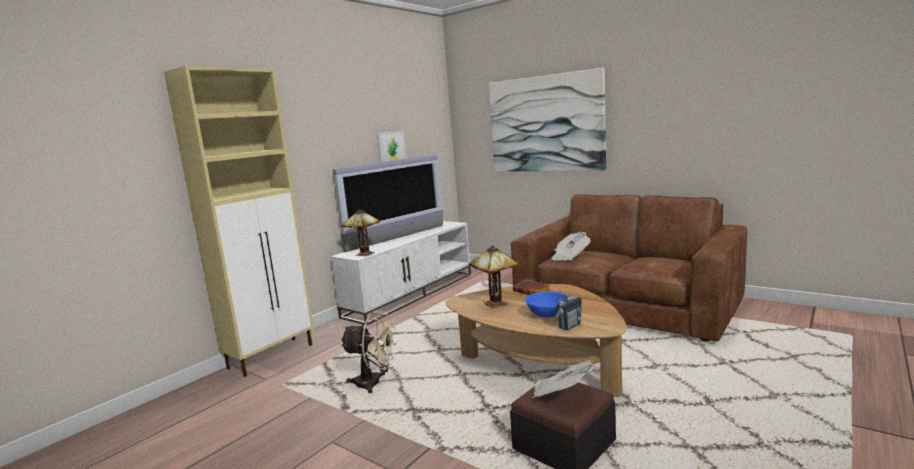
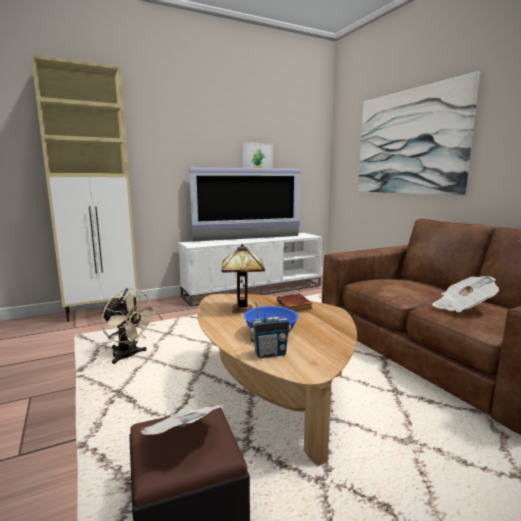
camera: 25 degrees right, 0 degrees up
(363, 254) = (200, 245): table lamp -> none
(570, 257) = (382, 282): newspaper -> newspaper (462, 307)

